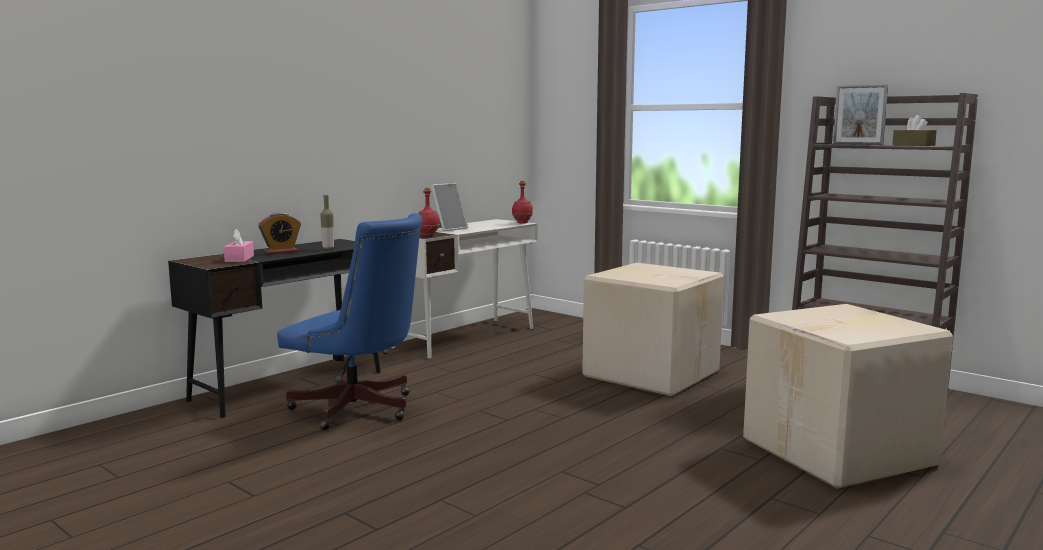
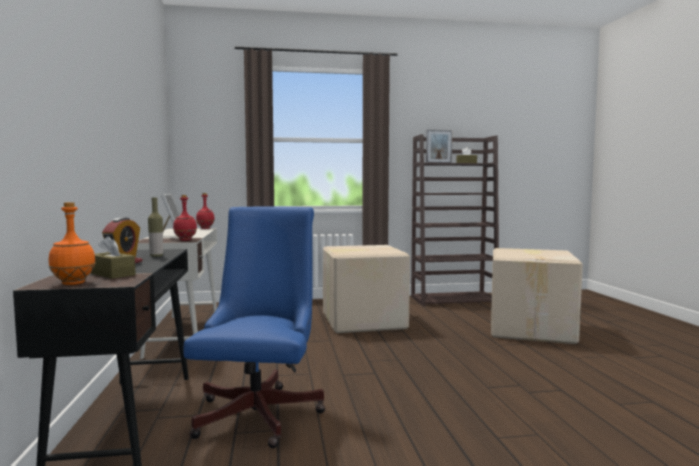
camera: 50 degrees left, 5 degrees down
(199, 261) = (73, 283): none -> orange bottle
(239, 259) = (112, 274): pink tissue box -> brown tissue box
(359, 410) = (261, 411): blue office chair -> blue office chair turned 60 degrees counterclockwise

